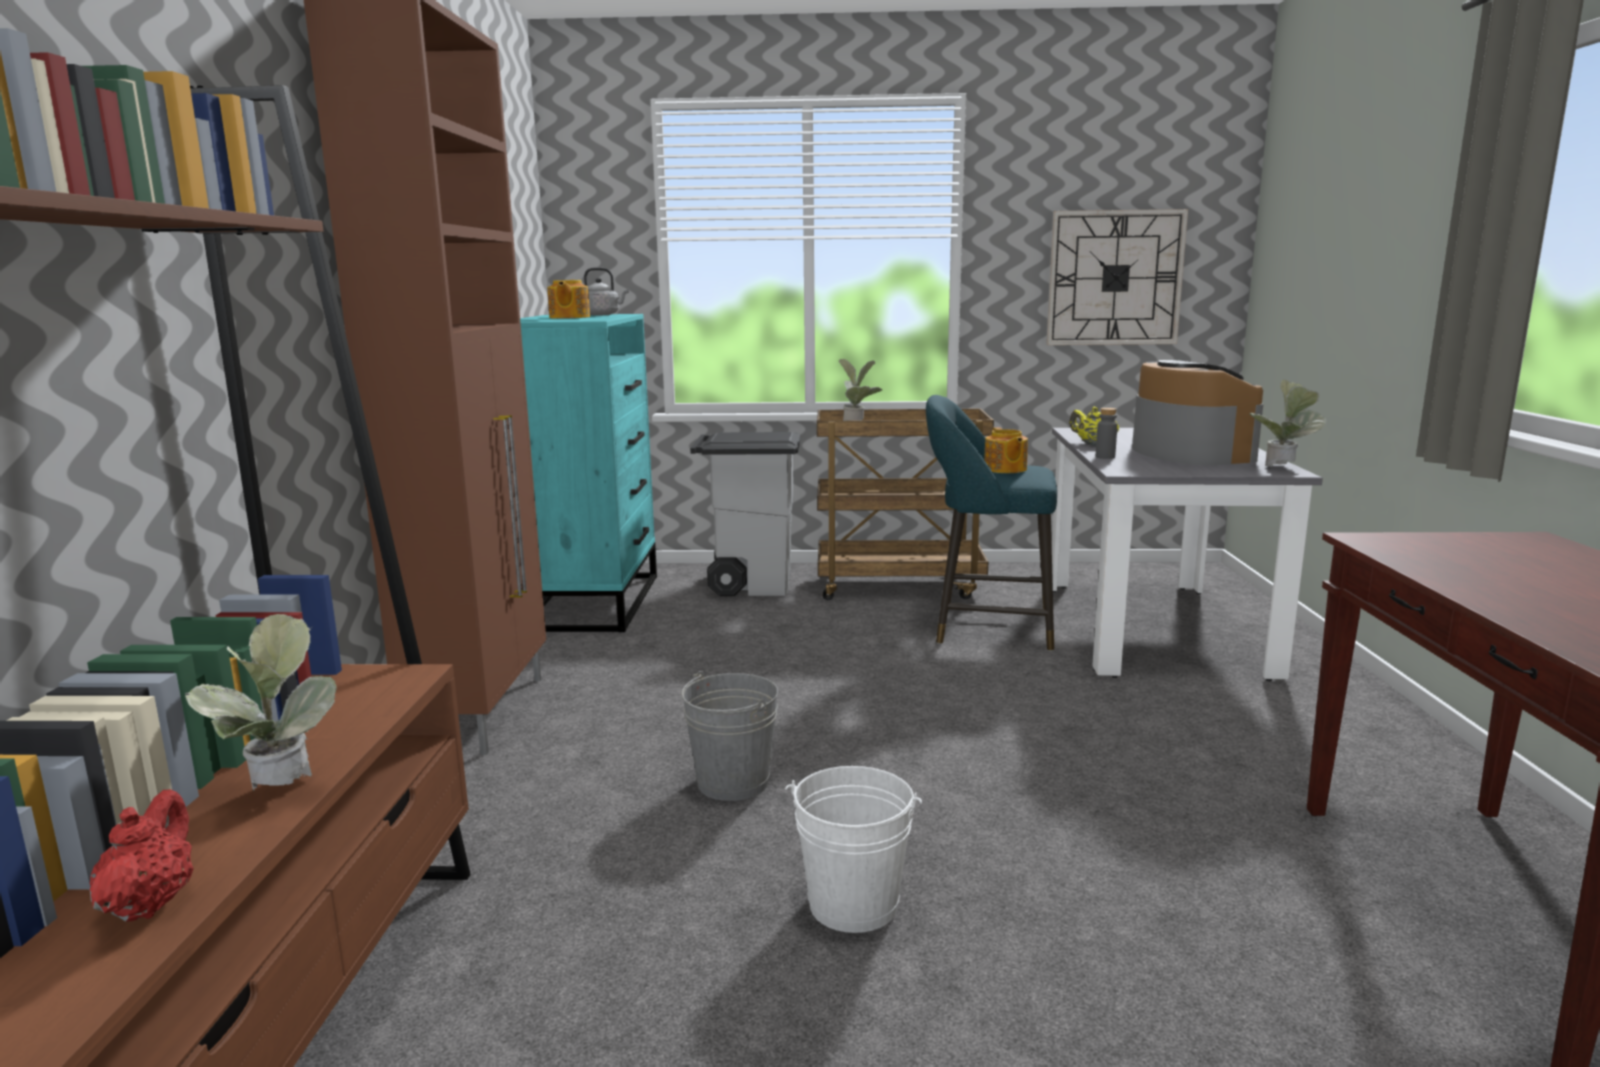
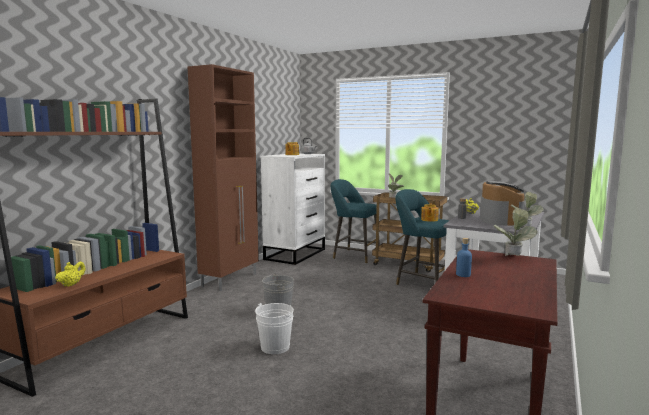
camera: 25 degrees right, 5 degrees down
(151, 903) = (71, 284): red teapot -> yellow teapot
(278, 795) = (114, 272): potted plant -> potted plant (513, 258)
(593, 601) = (295, 254): turquoise dresser -> white dresser
(750, 584) = (354, 256): grey trash can -> turquoise stool
(1114, 278) = (512, 145): wall clock -> none
(1519, 604) = (463, 275): none -> blue bottle

